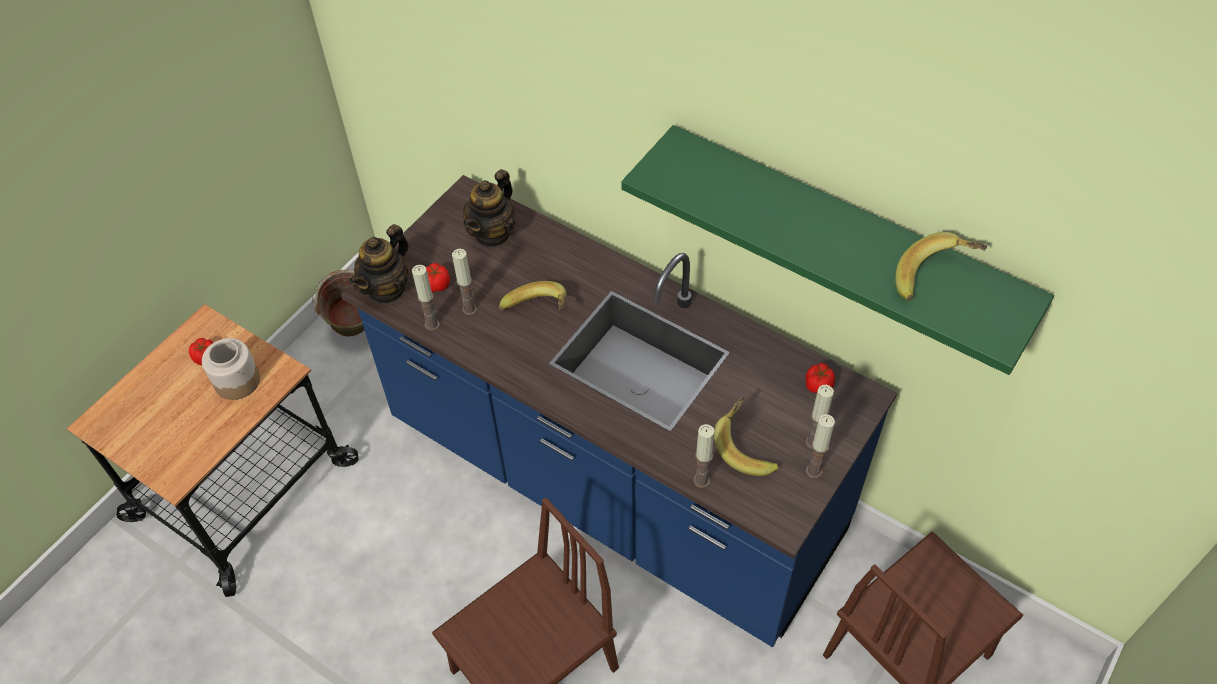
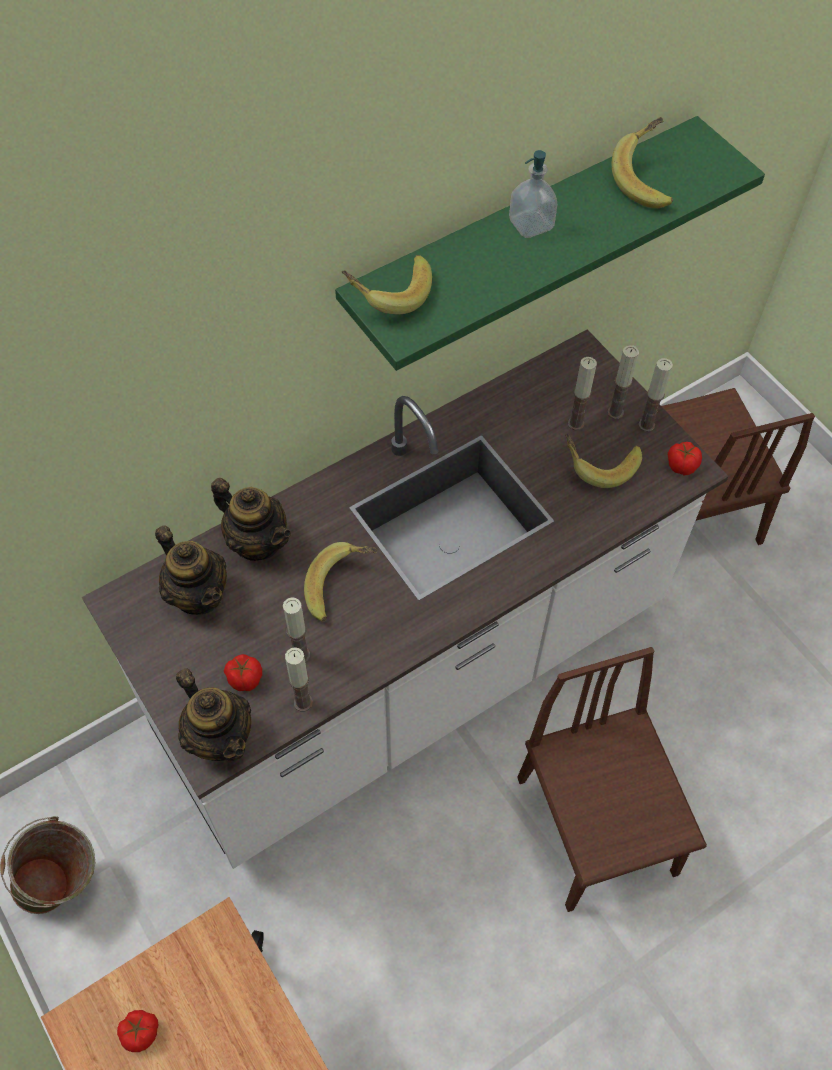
camera: 70 degrees left, 5 degrees up
(237, 380) = (201, 997): jar -> none
(552, 248) = (257, 541): none -> teapot
(613, 480) = (414, 671): blue counter -> white counter
(686, 154) = (388, 294): none -> banana
(701, 480) = (622, 516): candle -> candle (575, 423)
(818, 385) = (553, 382): tomato -> tomato (681, 465)
(820, 216) = (531, 225): none -> soap dispenser

